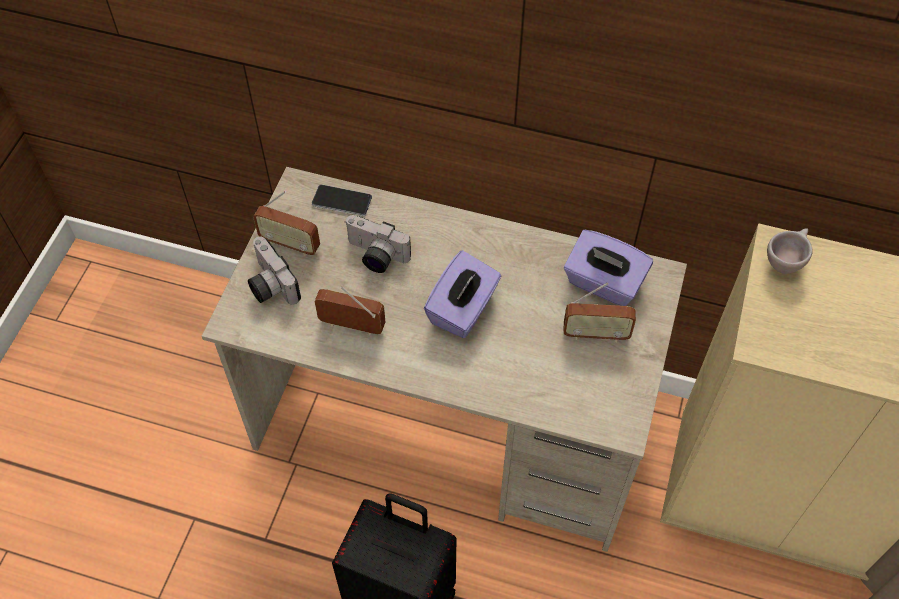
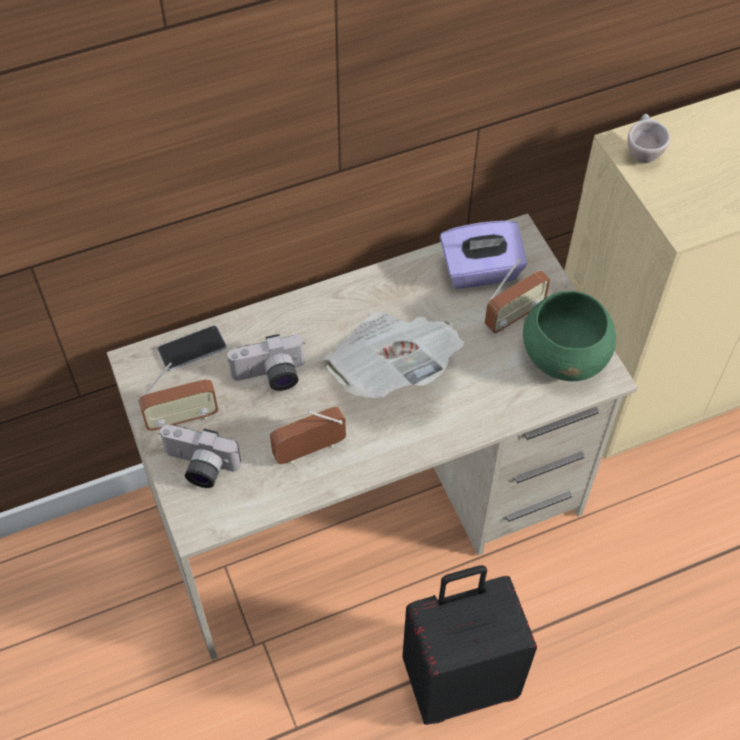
camera: 40 degrees left, 0 degrees up
(463, 309) = (390, 370): purple tissue box -> newspaper
(607, 391) = (565, 356): none -> green bowl

